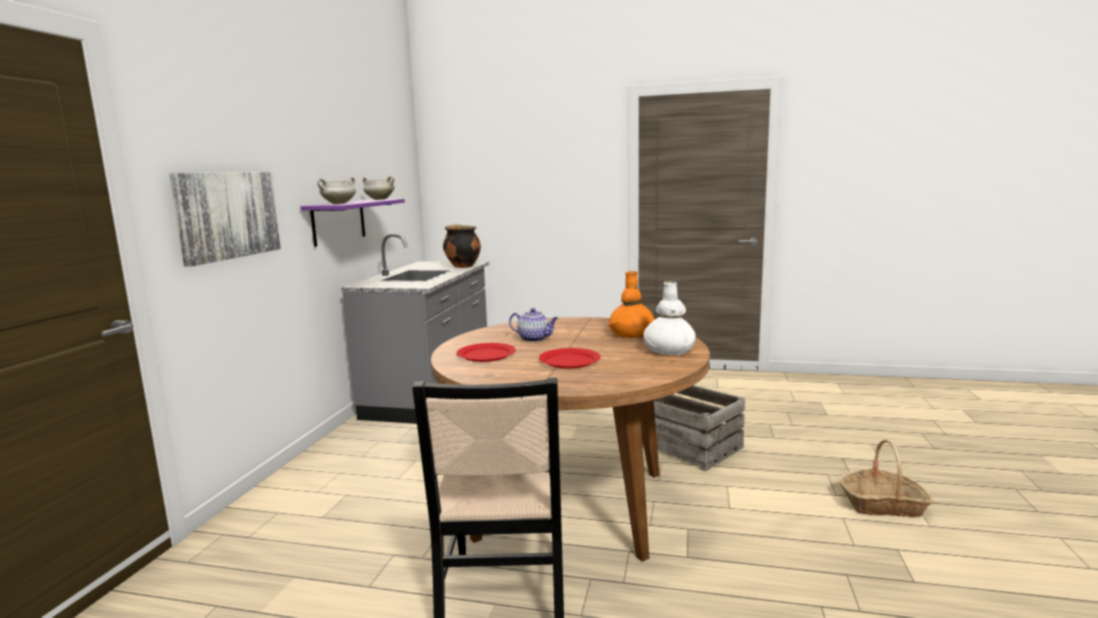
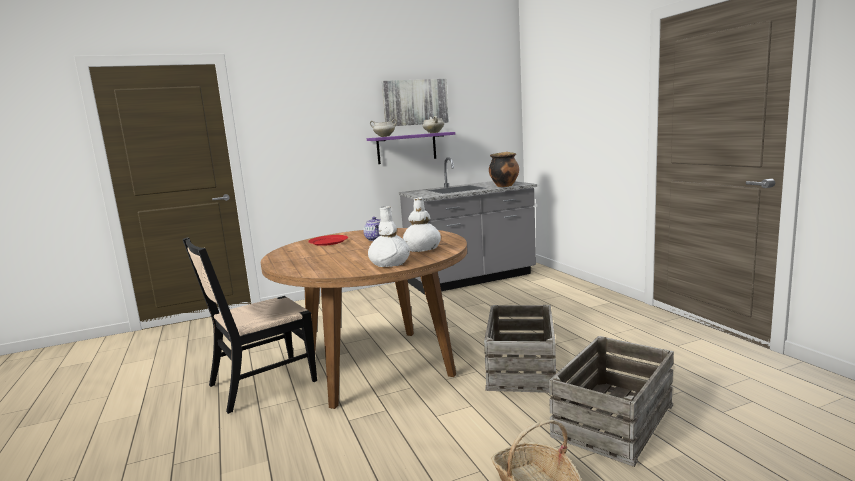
camera: 55 degrees right, 0 degrees up
(227, 215) = (302, 144): picture -> picture (415, 102)
(570, 361) = (335, 254): red plate -> none
(631, 334) = (422, 249): orange vase -> white vase
(806, 446) = (612, 420): none -> crate

